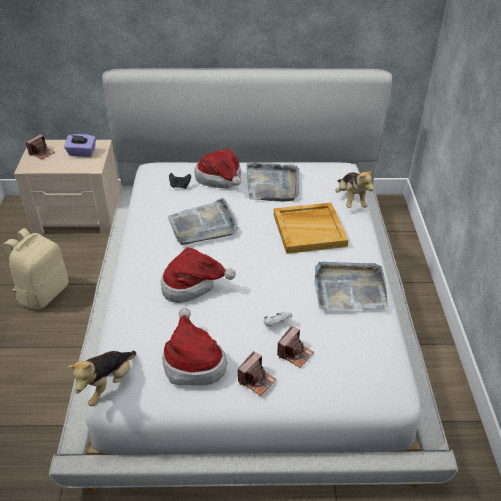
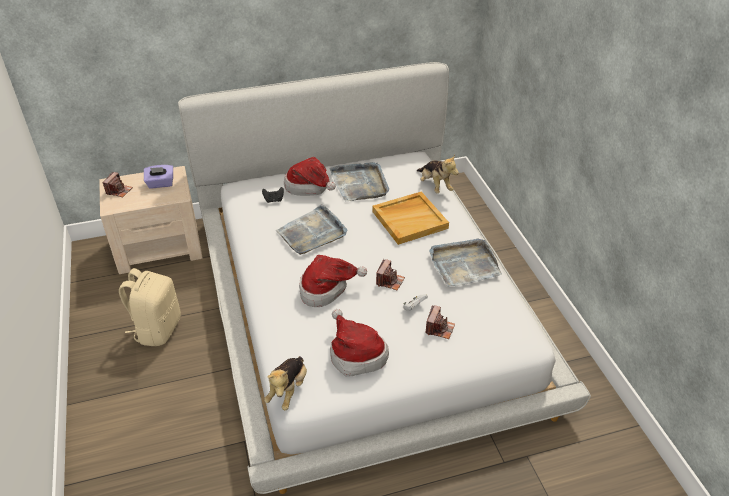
camera: 15 degrees left, 0 degrees up
(256, 380) = (416, 357): camera -> camera (390, 281)

